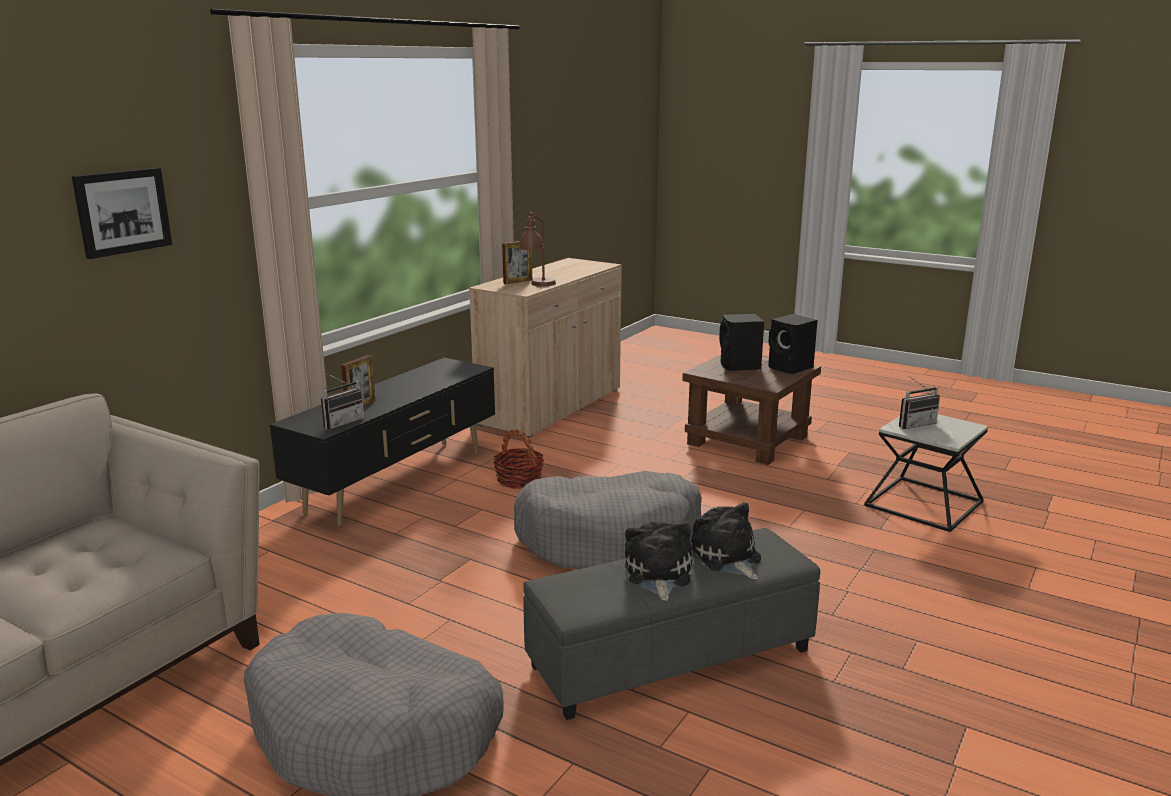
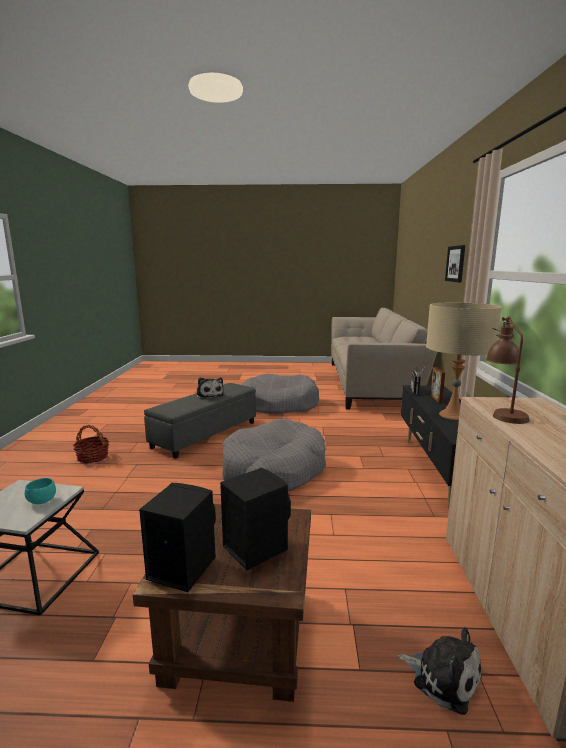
camera: 150 degrees right, 5 degrees down
(409, 386) = (453, 415): none -> beige table lamp
(518, 281) = (540, 415): picture frame -> none
(519, 480) = (379, 493): basket -> basket (92, 457)
(726, 558) = (185, 403): plush toy -> plush toy (442, 677)
(914, 424) = (42, 501): radio -> turquoise bowl

